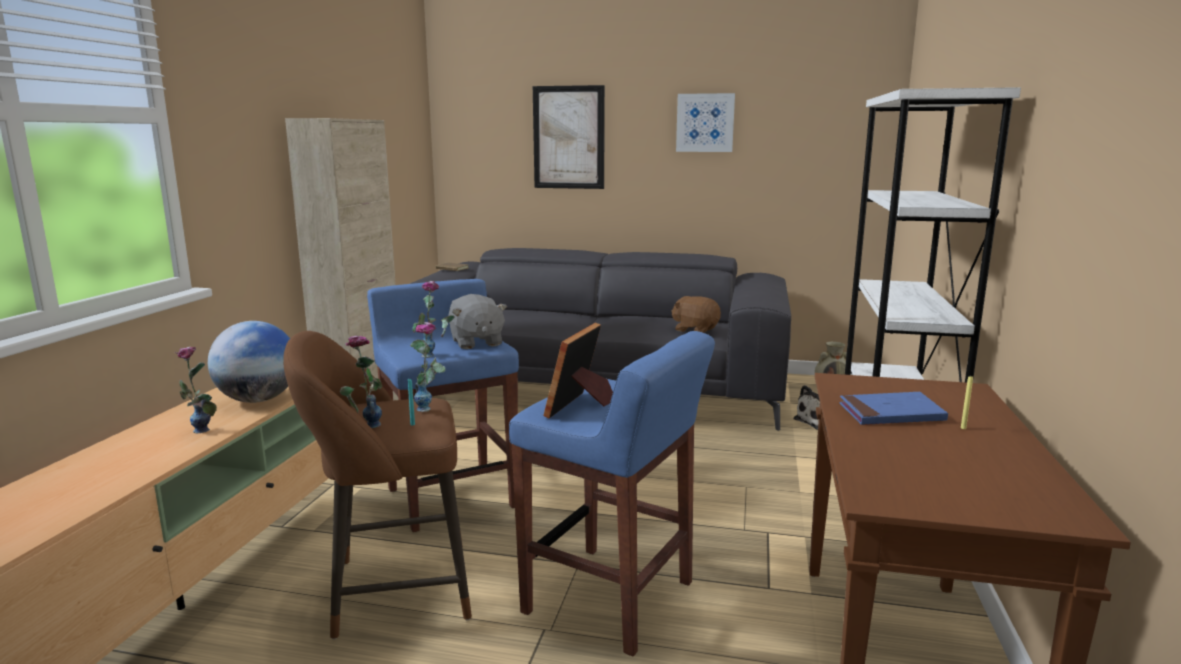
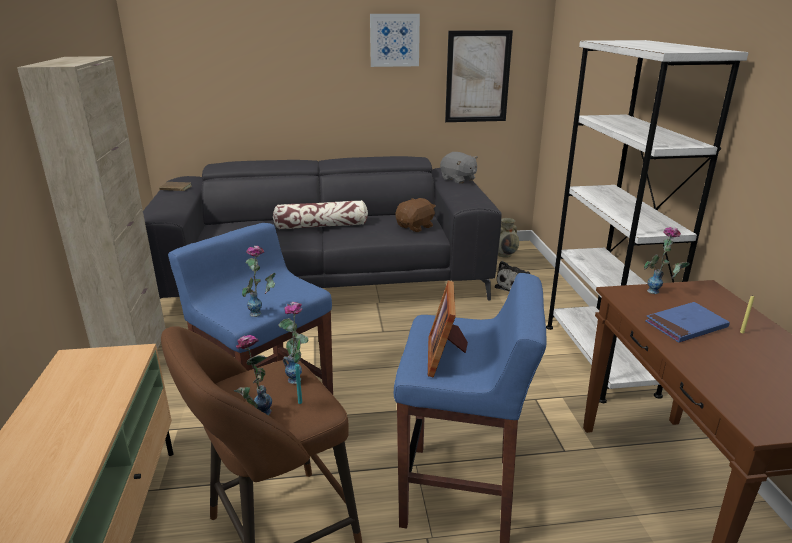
camera: 20 degrees left, 10 degrees up
(202, 434) = (72, 456): vase -> vase (661, 294)
(258, 400) = (97, 393): globe -> none
(476, 342) = (285, 288): grey plush toy -> grey plush toy (458, 179)
(568, 137) = (270, 55): picture -> picture (477, 77)
(590, 320) = (321, 226): none -> pillow
(695, 330) = (415, 227): brown plush toy -> brown plush toy turned 120 degrees clockwise

